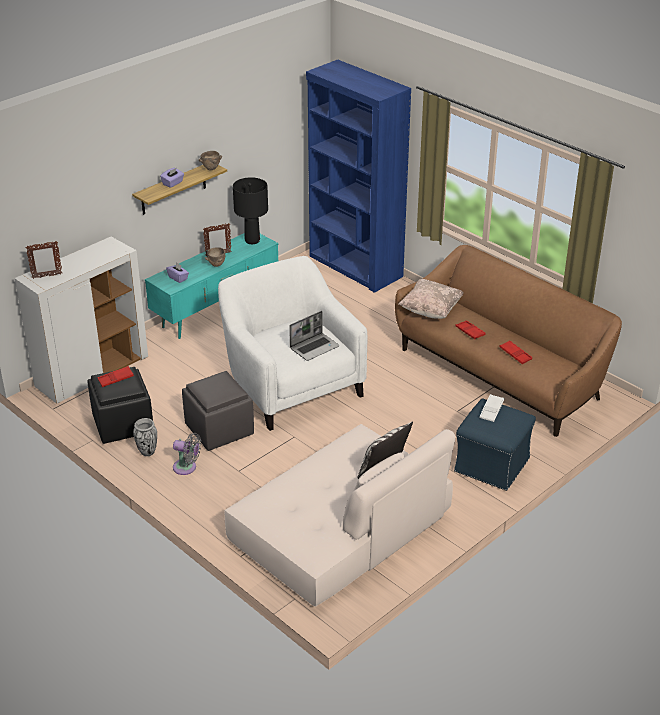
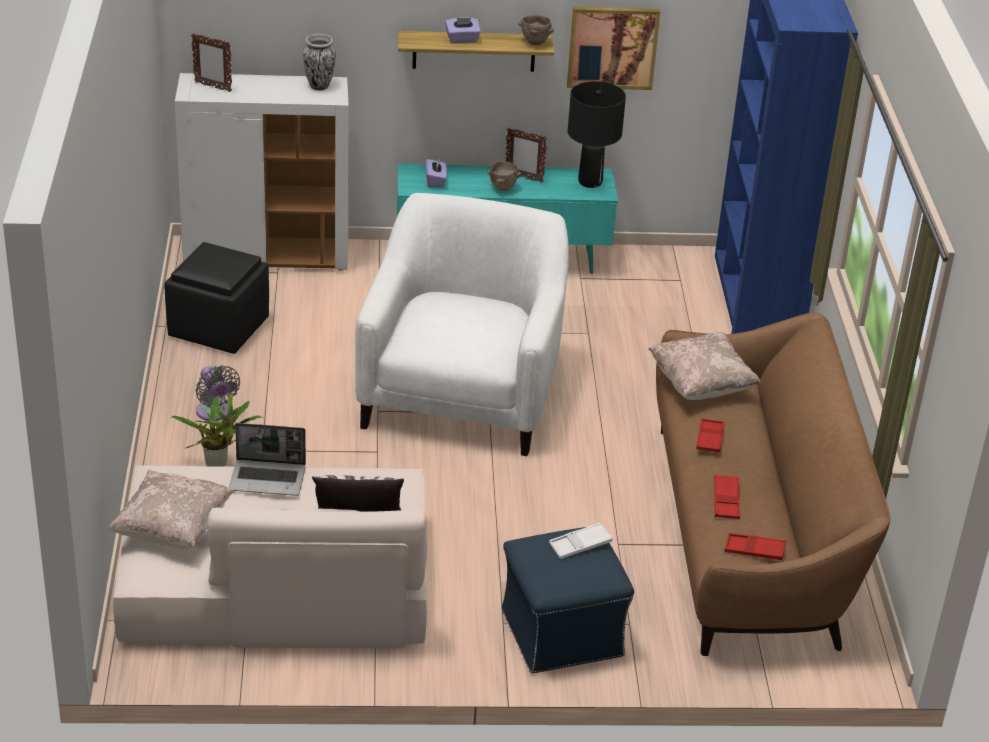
camera: 40 degrees right, 0 degrees up
(115, 379) = (217, 258): red tray -> red tray (754, 550)
(147, 452) = (200, 371): vase -> vase (319, 86)
(218, 430) = (306, 393): grey ottoman -> none
(228, 491) = (219, 464): none -> potted plant
(241, 155) = (612, 47): none -> picture
(297, 527) = (172, 529): none -> beige pillow
(314, 347) = (468, 342): laptop -> laptop (268, 478)

